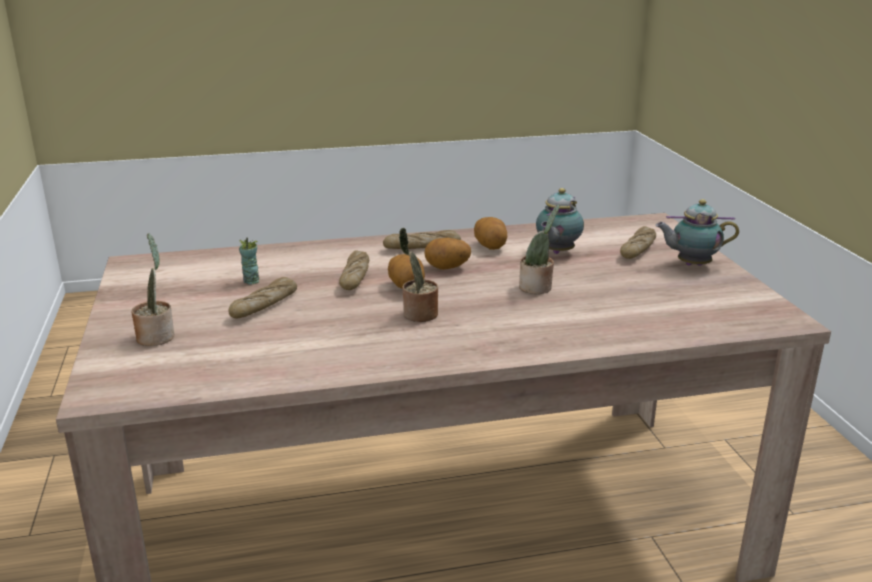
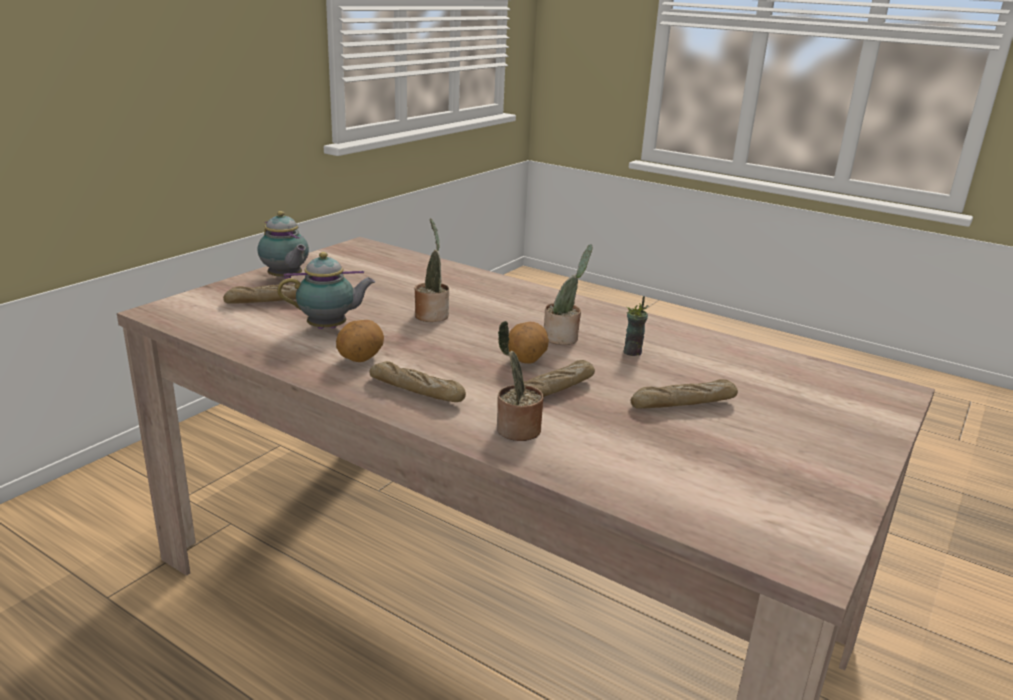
camera: 135 degrees left, 0 degrees up
(156, 336) = (821, 420): potted plant -> potted plant (515, 430)
(251, 281) = (665, 440): cup -> cup (633, 352)
(447, 268) = (451, 360): potato -> none

